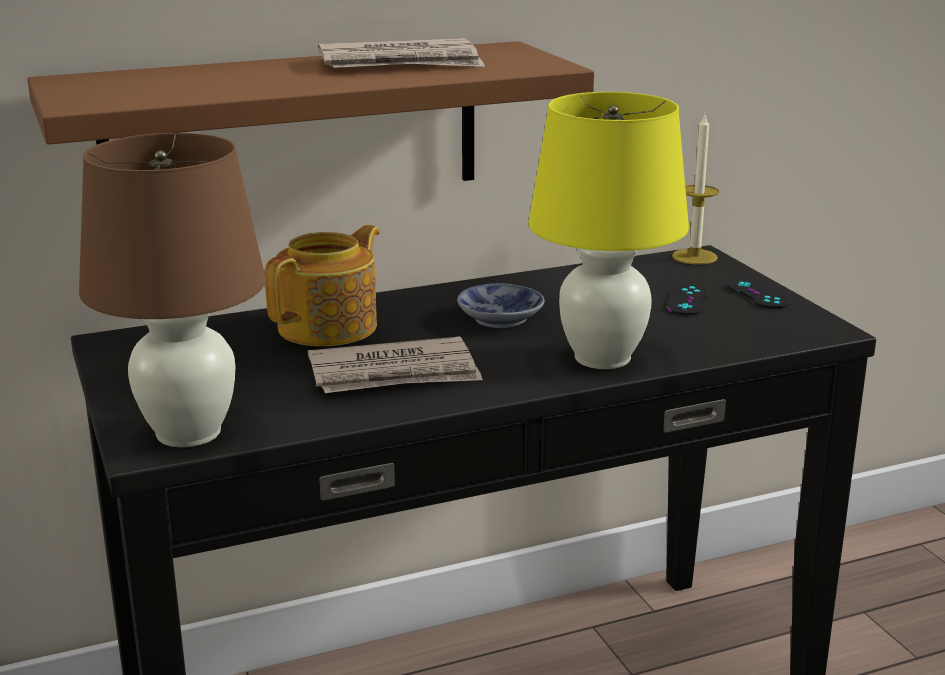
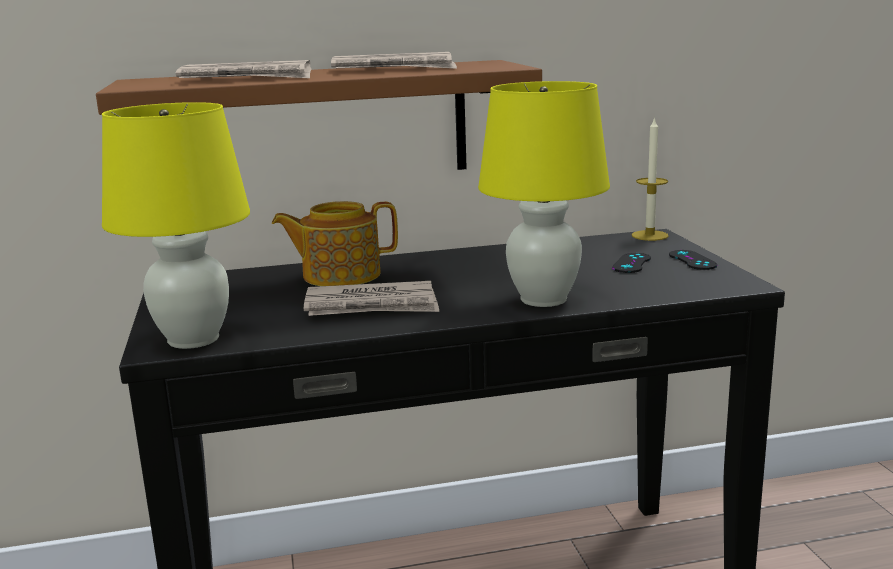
camera: 10 degrees right, 5 degrees down
(187, 433) = (192, 339): brown table lamp -> yellow table lamp
(222, 83) = (247, 78): none -> newspaper
(330, 327) = (339, 275): teapot -> teapot turned 150 degrees counterclockwise
(502, 320) = (475, 273): bowl -> none

